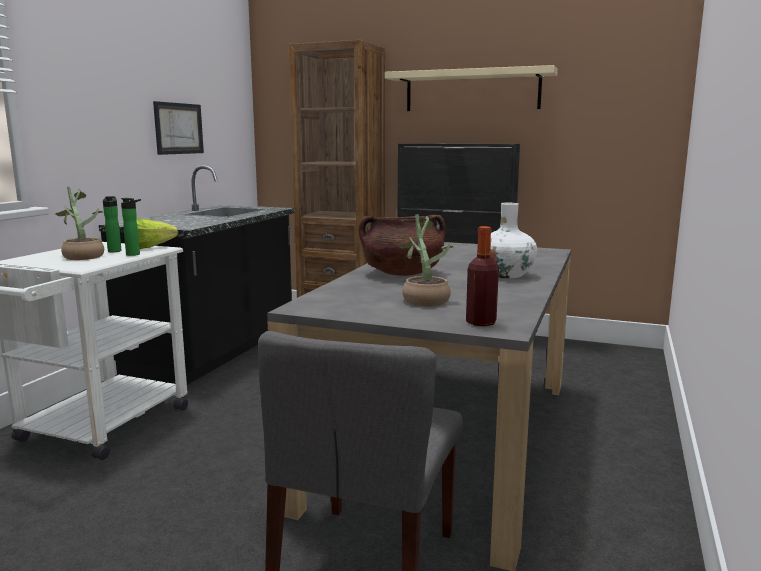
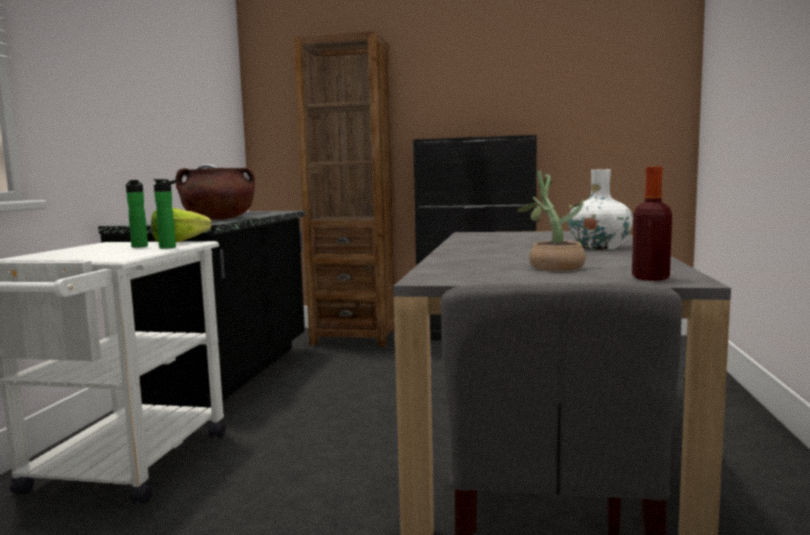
camera: 10 degrees left, 5 degrees down
(82, 256) = (104, 251): potted plant -> none
(178, 128) = (175, 124): picture -> none
(402, 274) = (490, 252): brown cooking pot -> brown cooking pot (218, 219)
(472, 91) = (483, 86): beige shelf -> none

